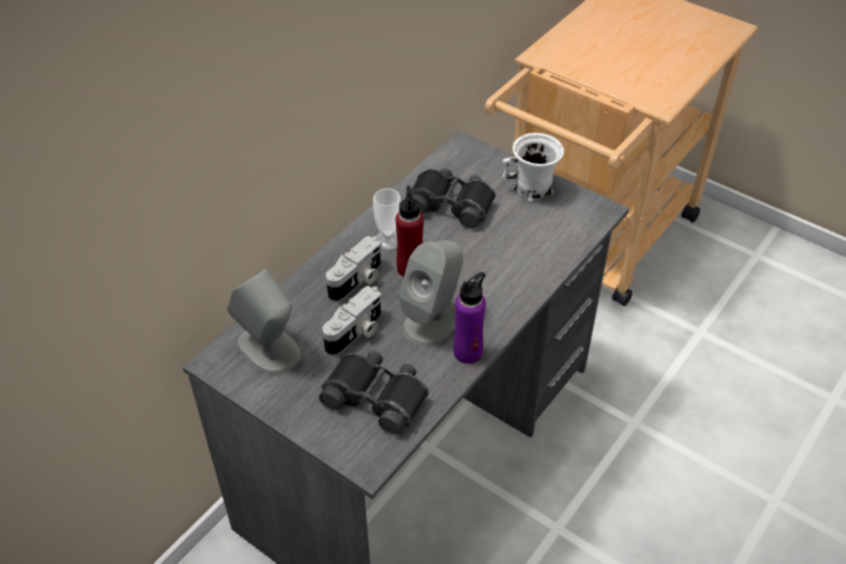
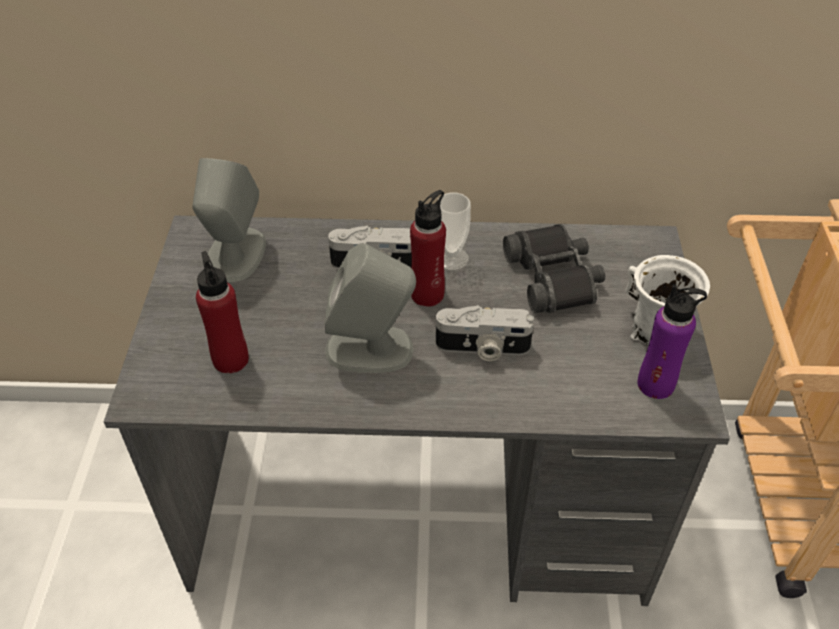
camera: 55 degrees right, 0 degrees up
(356, 333) = (303, 301): camera -> camera (482, 348)
(376, 397) = (230, 359): black binoculars -> red bottle
(468, 352) = (348, 401): purple bottle -> purple bottle (656, 384)

